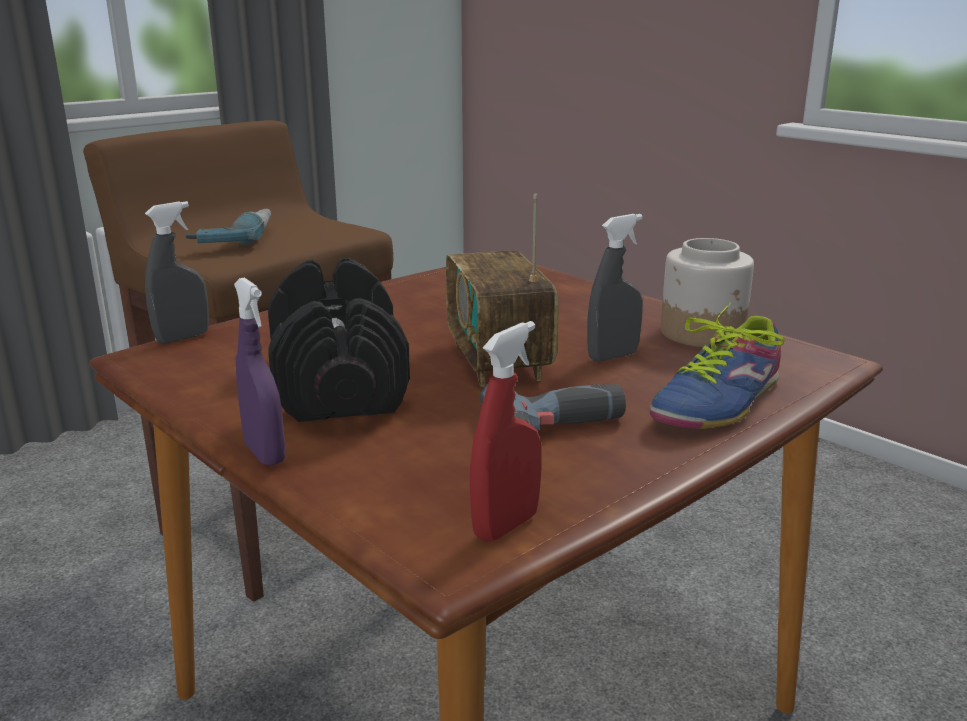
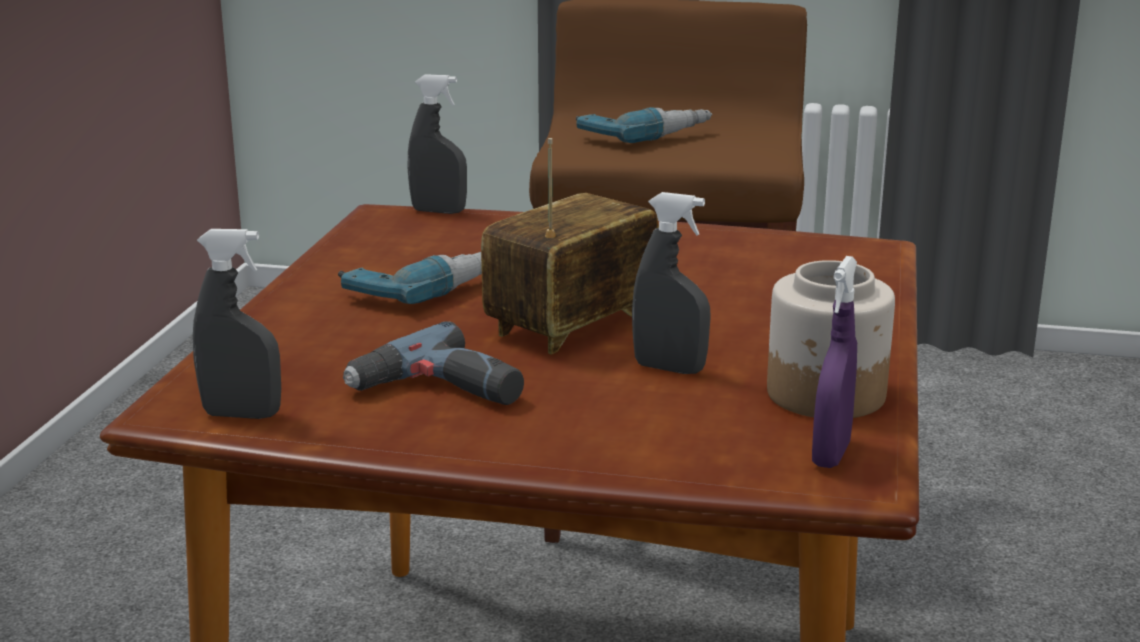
camera: 55 degrees right, 0 degrees up
(264, 454) = (265, 306): purple spray bottle -> purple spray bottle (831, 454)
(337, 383) = (425, 286): black dumbbell -> power drill
(506, 526) = (242, 415): red spray bottle -> grey spray bottle
(718, 402) = (621, 442): shoe -> none

